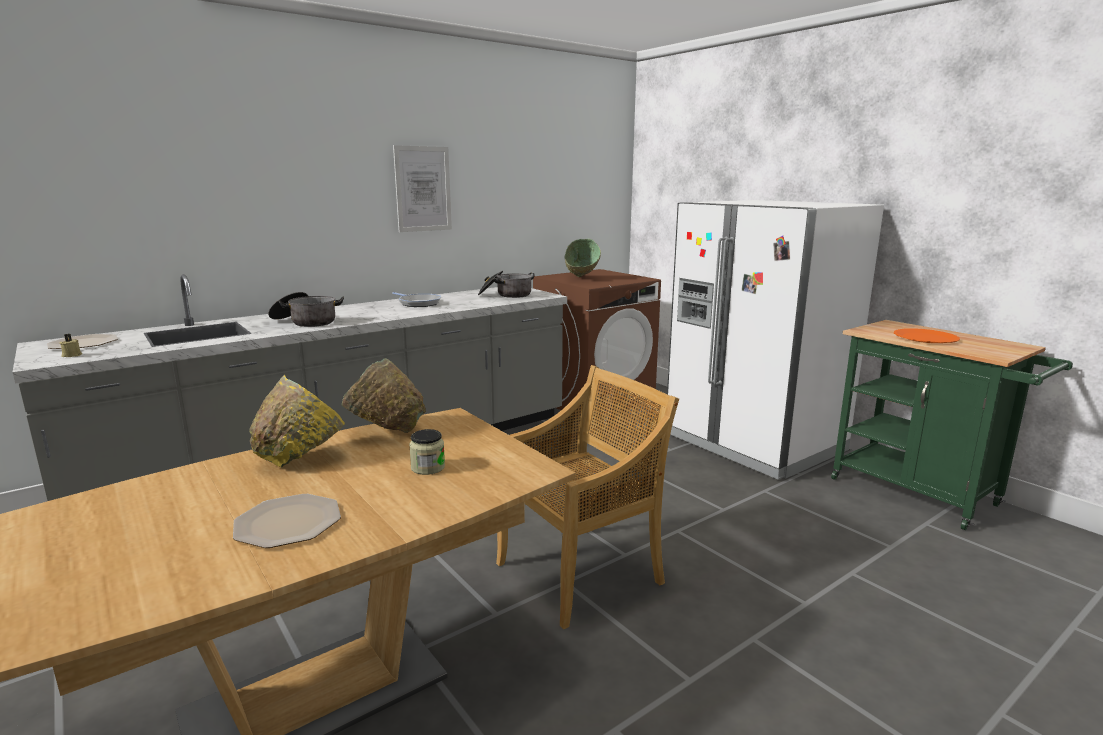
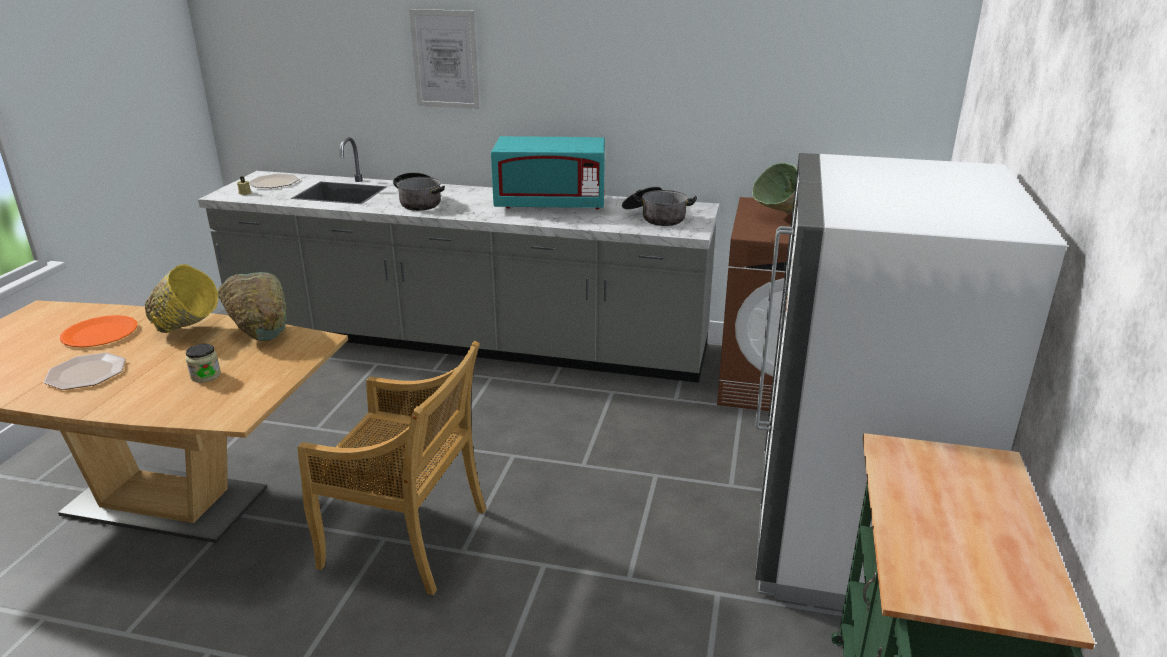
camera: 50 degrees right, 10 degrees up
(418, 303) = (551, 204): frying pan -> turquoise microwave
(423, 189) = (598, 71): picture -> picture (445, 59)
(925, 338) = (935, 507): orange plate -> orange plate (100, 333)

